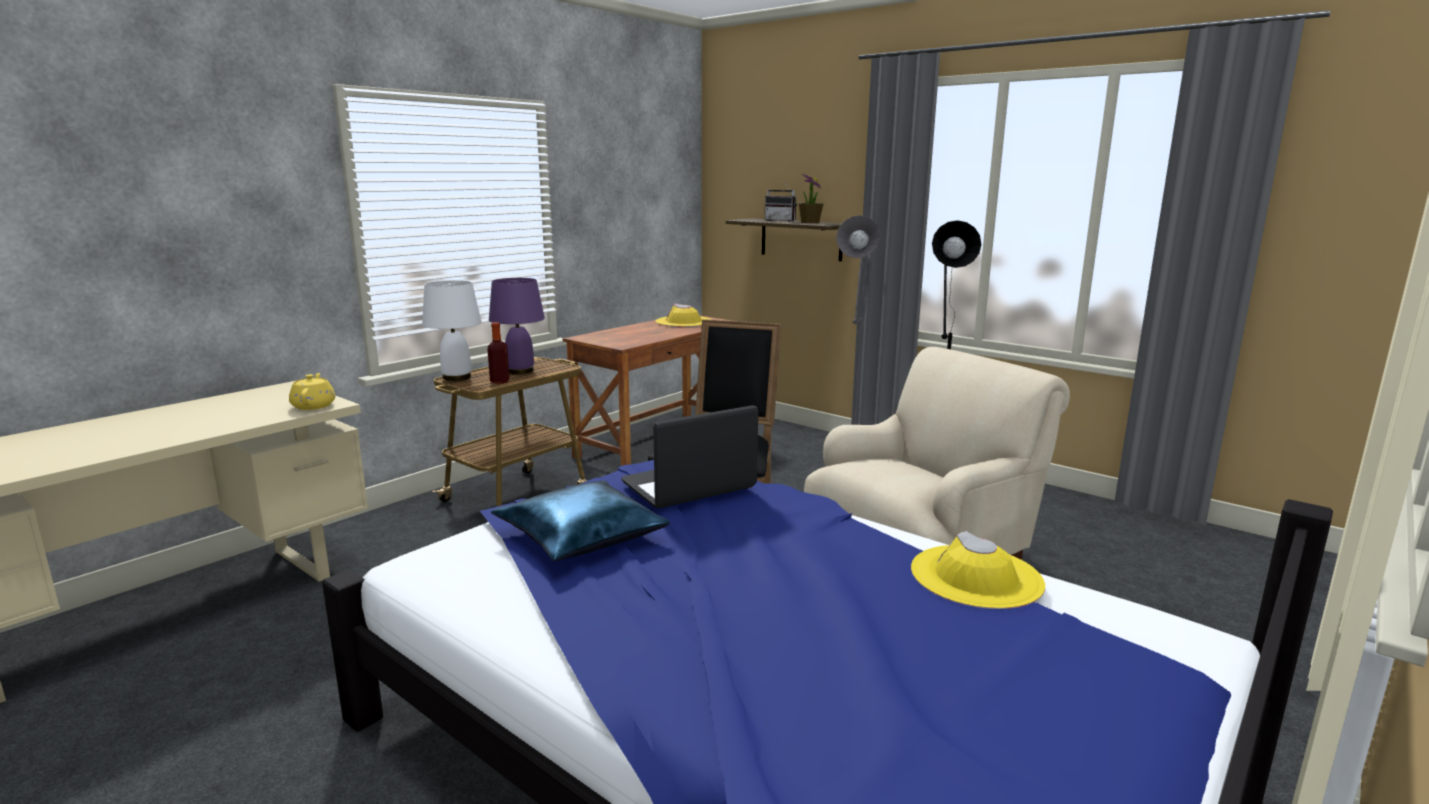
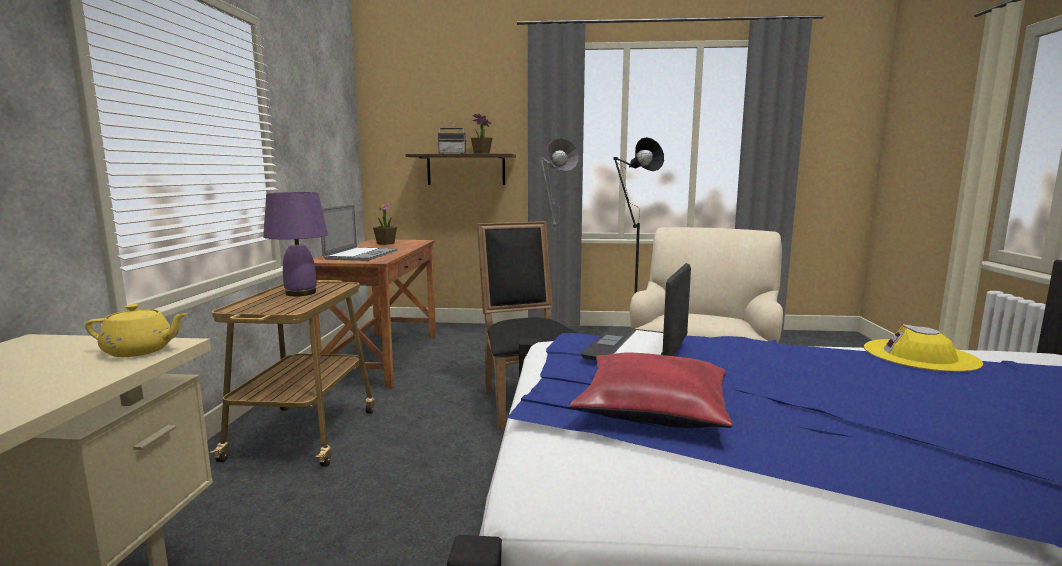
camera: 35 degrees left, 5 degrees down
(314, 406) = (140, 351): yellow teapot -> yellow teapot turned 135 degrees clockwise
(456, 377) = (240, 307): white table lamp -> none
(499, 381) = (303, 302): bottle -> none
(580, 536) = (653, 408): blue pillow -> red pillow
(627, 335) = (361, 255): none -> laptop
(684, 322) = (386, 243): yellow hat -> potted plant

